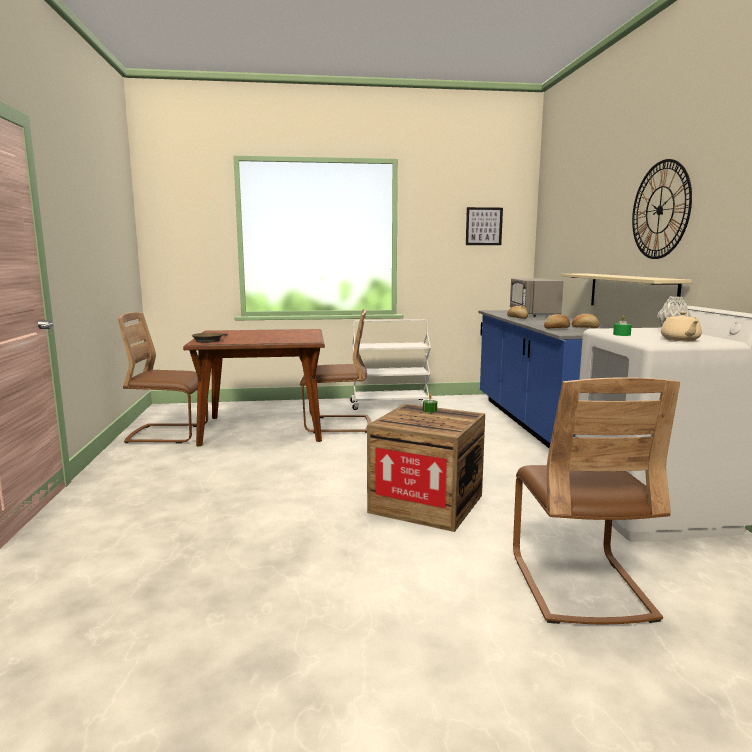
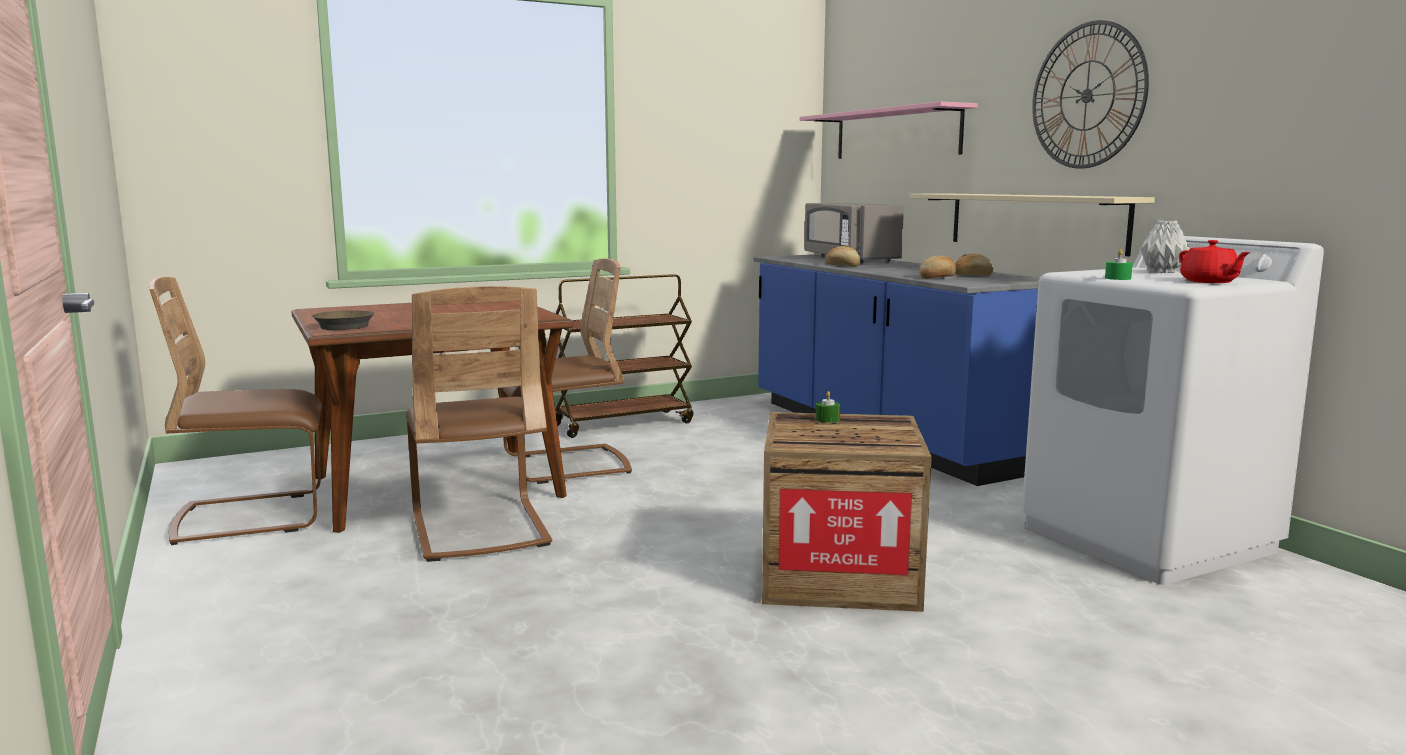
camera: 20 degrees left, 0 degrees up
(390, 404) = (623, 423): white cart -> brown cart
(484, 226) = (748, 119): picture -> none
(568, 234) = (896, 134): none -> pink shelf
(579, 585) = (1163, 658): brown chair -> brown chair (479, 529)
(680, 340) = (1209, 282): beige teapot -> red teapot

